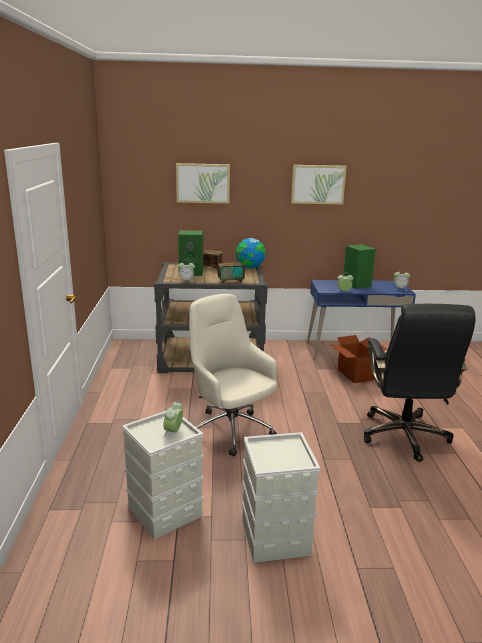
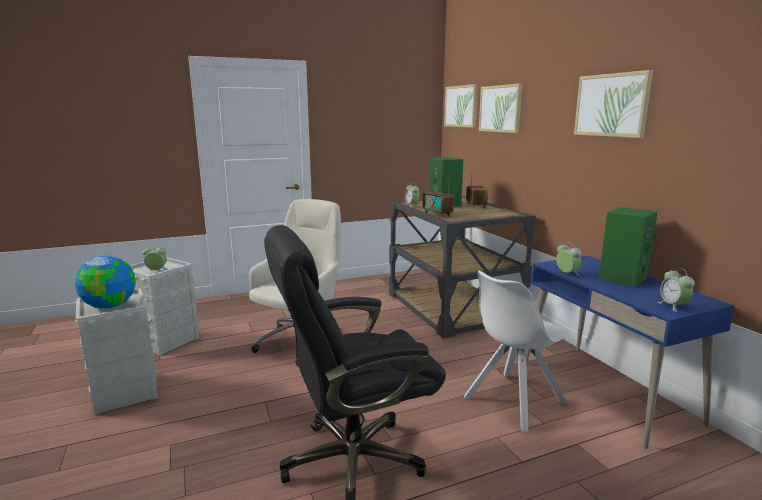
camera: 70 degrees right, 5 degrees down
(140, 179) = (461, 106): none -> picture
(249, 267) = (506, 214): globe -> globe (109, 306)
(355, 375) = (512, 400): cardboard box -> white chair

